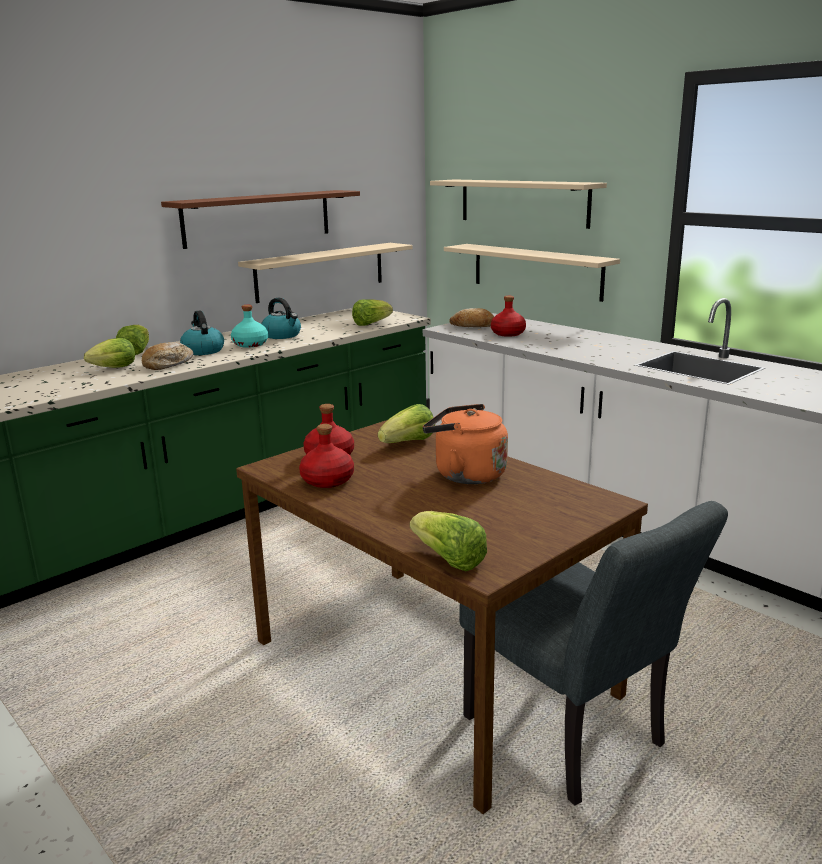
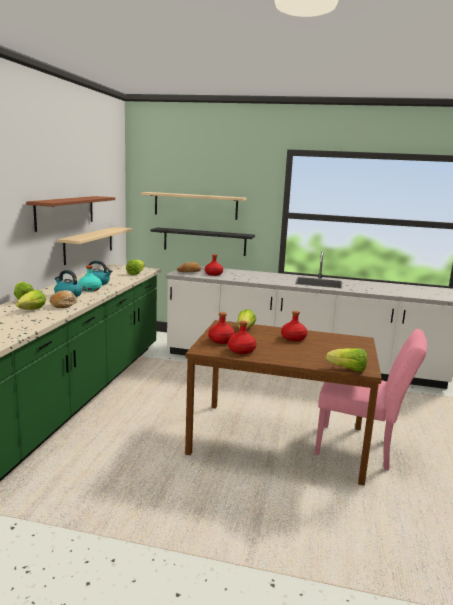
camera: 35 degrees left, 5 degrees down
(465, 474) = (293, 338): orange kettle -> red bottle
(536, 271) = (204, 241): beige shelf -> black shelf
(574, 739) = (361, 449): grey chair -> pink chair

